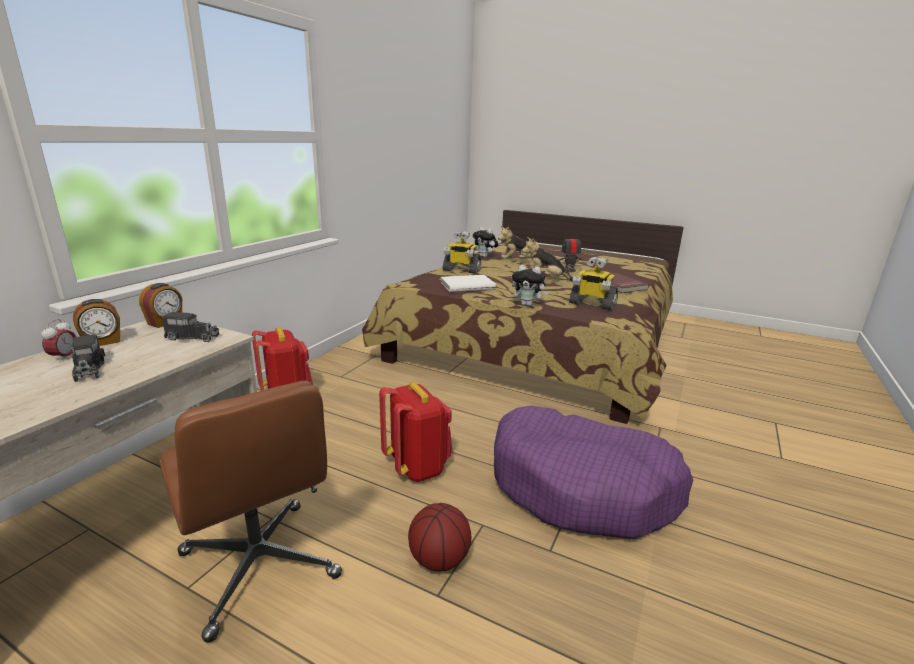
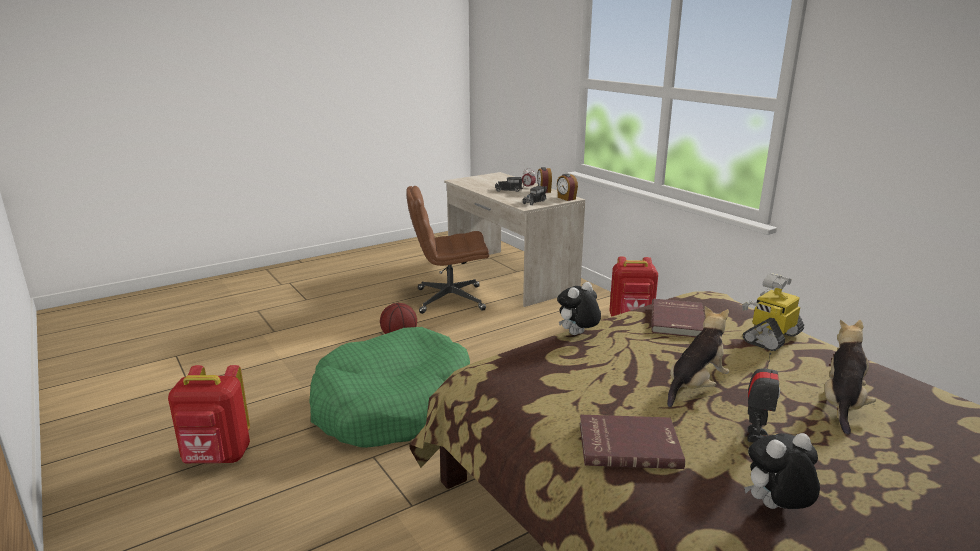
camera: 120 degrees right, 0 degrees up
(417, 467) = (485, 350): red backpack -> red backpack (217, 457)
(467, 285) = (678, 321): white book -> red book
(485, 257) = (893, 386): plush toy -> plush toy (775, 509)
(582, 487) = (393, 405): purple dog bed -> green dog bed
(592, 304) = (547, 374): toy robot -> none

